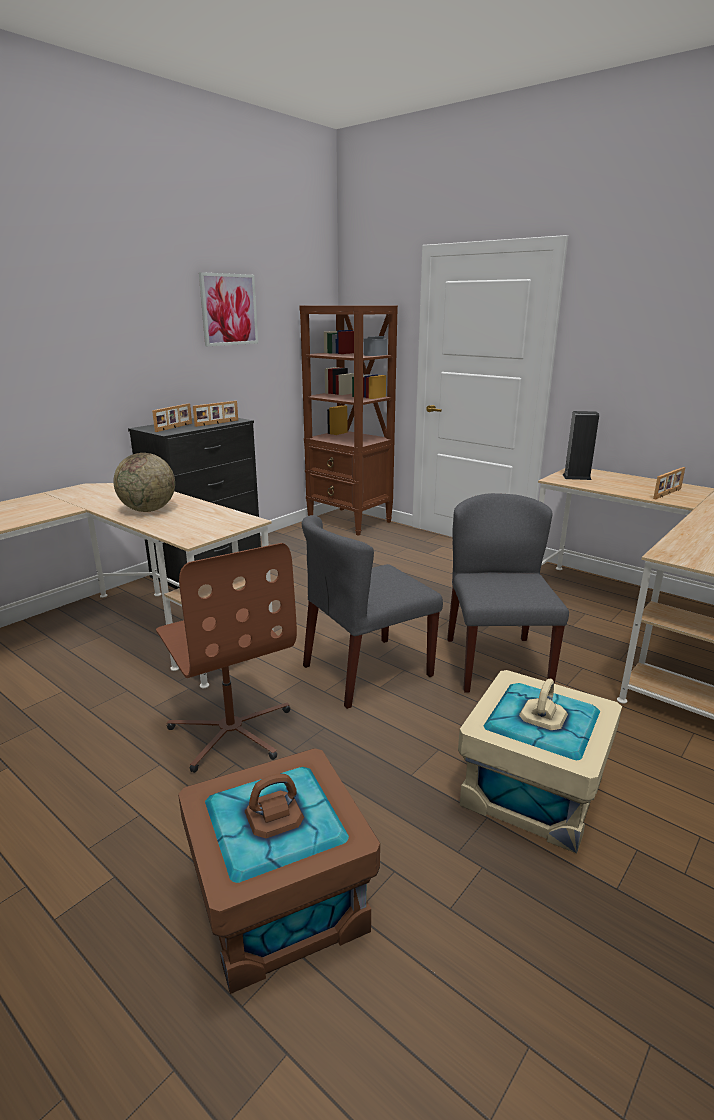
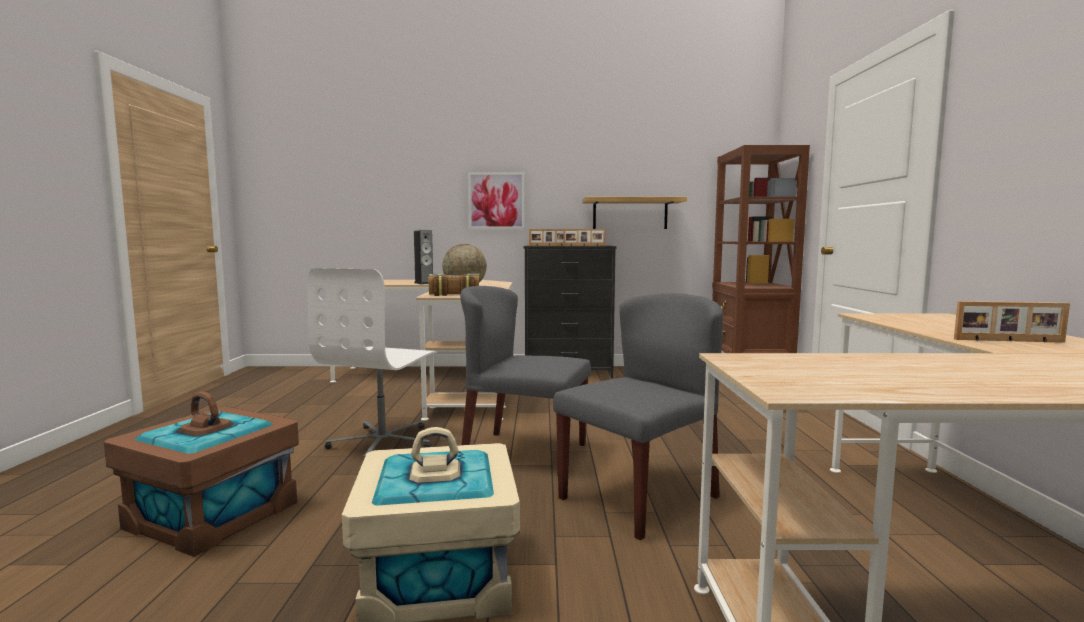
camera: 50 degrees right, 15 degrees down
(195, 527) = (453, 293): none -> book
(229, 309) = (635, 161): picture -> picture (496, 201)
(230, 374) = (630, 214): none -> shelf
(232, 731) = (383, 442): brown office chair -> white office chair
(576, 477) = (908, 317): speaker -> speaker (424, 283)

